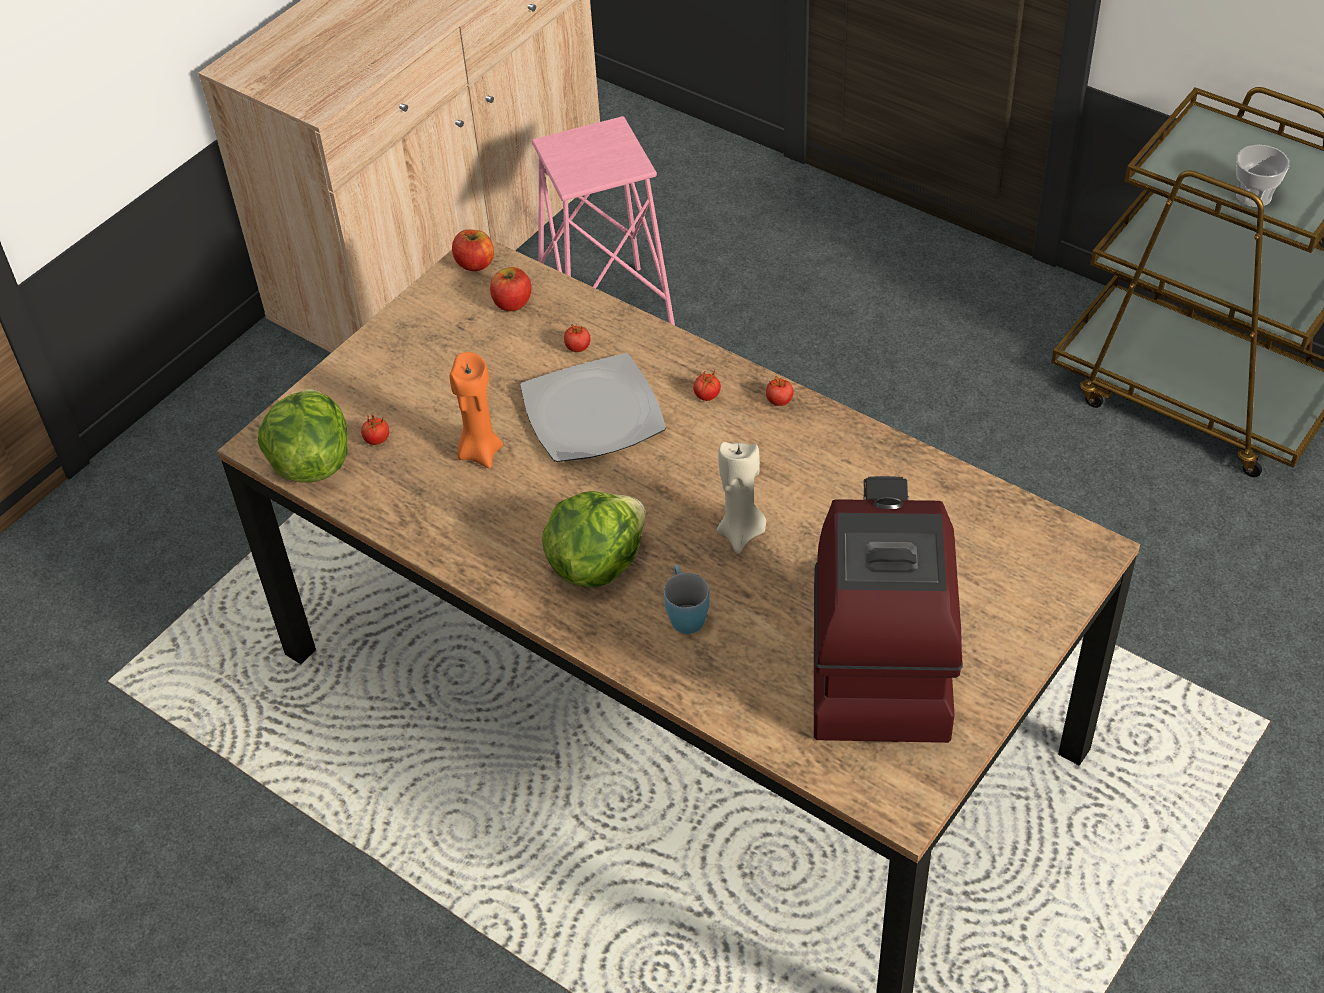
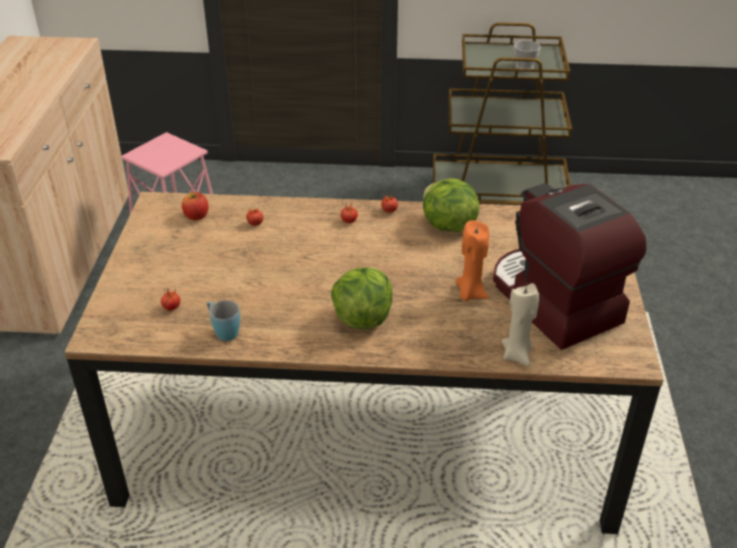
camera: 35 degrees left, 10 degrees down
(311, 462) = (137, 334): lettuce -> lettuce (447, 225)
(475, 264) = (156, 205): apple -> none
(480, 452) = (242, 290): orange candle -> orange candle (470, 293)
(594, 414) = (294, 250): plate -> none
(685, 613) = (435, 321): blue mug -> blue mug (223, 331)
(741, 533) = (428, 274): beige candle -> beige candle (517, 355)

